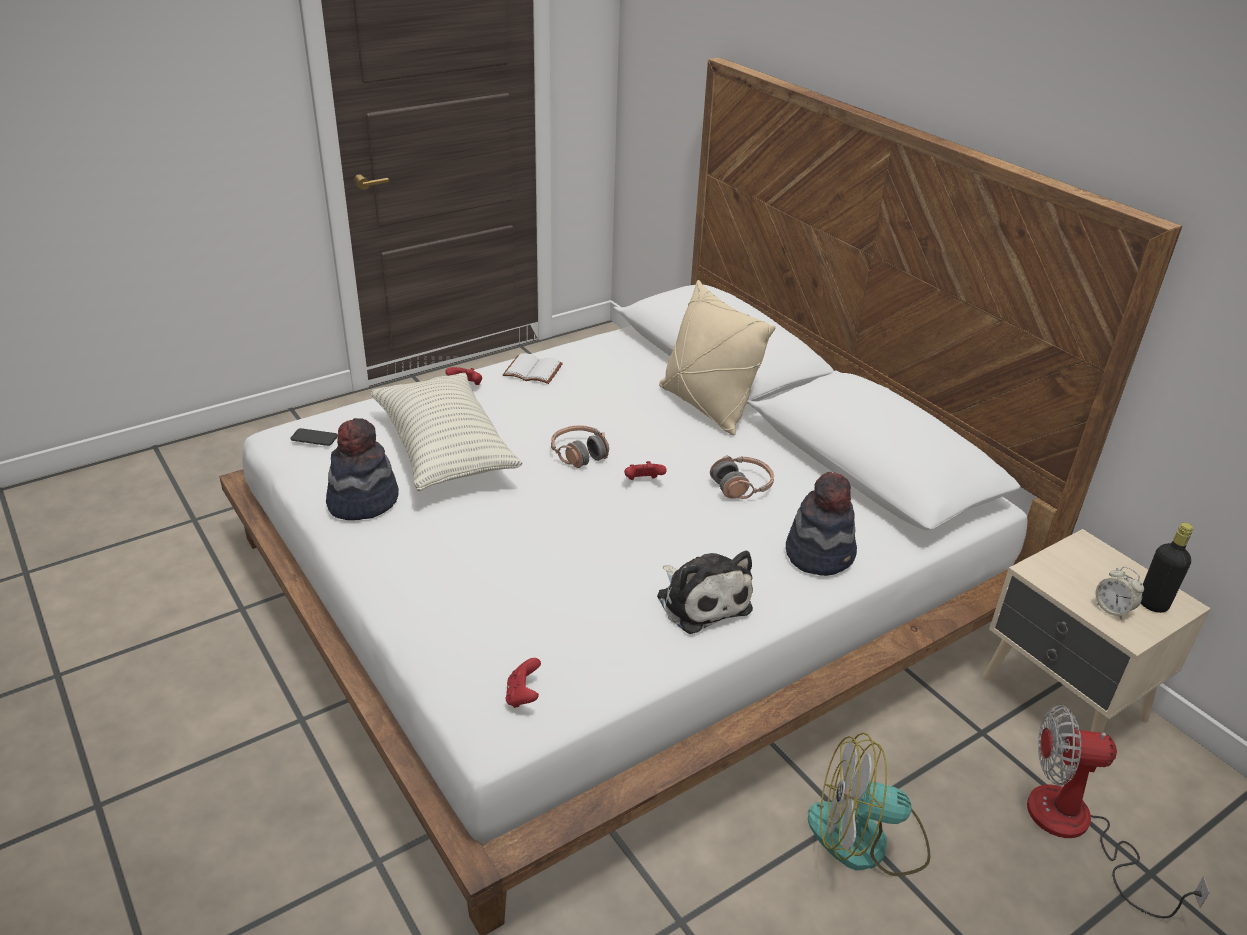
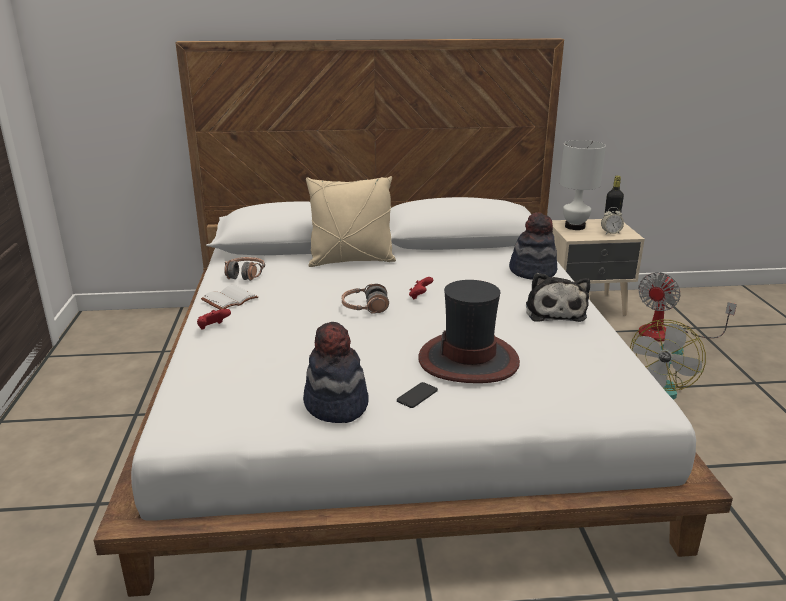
camera: 60 degrees left, 10 degrees down
(314, 437) = (208, 410): phone -> phone (417, 395)
(444, 450) = (302, 354): pillow -> none
(511, 559) = (469, 360): none -> hat
(523, 696) = (622, 387): red game controller -> none
(701, 600) = (554, 311): plush toy -> plush toy turned 90 degrees clockwise
(742, 486) = (450, 273): headphones -> headphones (244, 275)
(1088, 563) = (574, 227): none -> white table lamp

